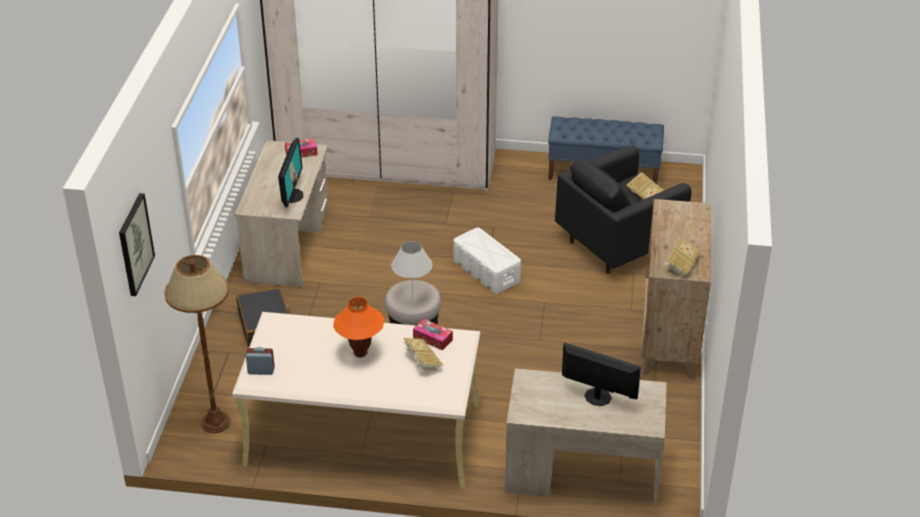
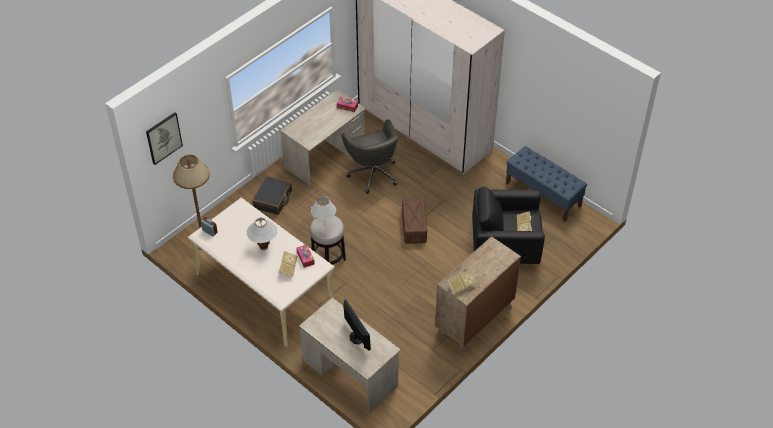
camera: 35 degrees right, 10 degrees up
(292, 195) = (318, 132): monitor -> none
(360, 353) = (263, 247): orange table lamp -> white table lamp
(372, 237) = (373, 173): none -> grey office chair
(487, 271) = (414, 226): white storage box -> brown storage box

